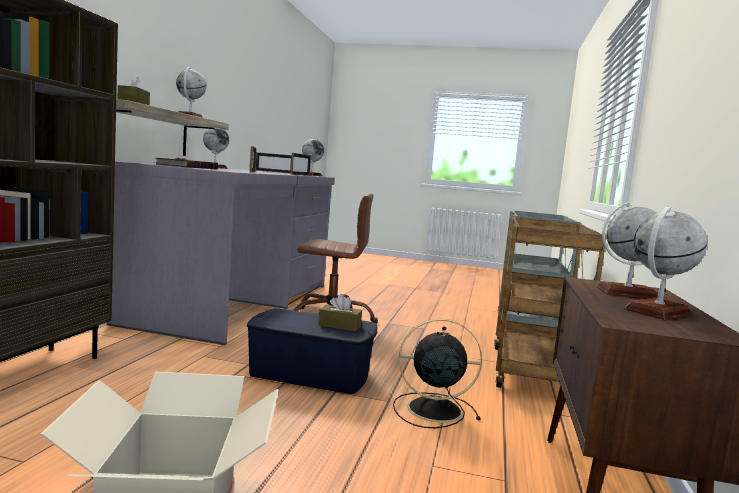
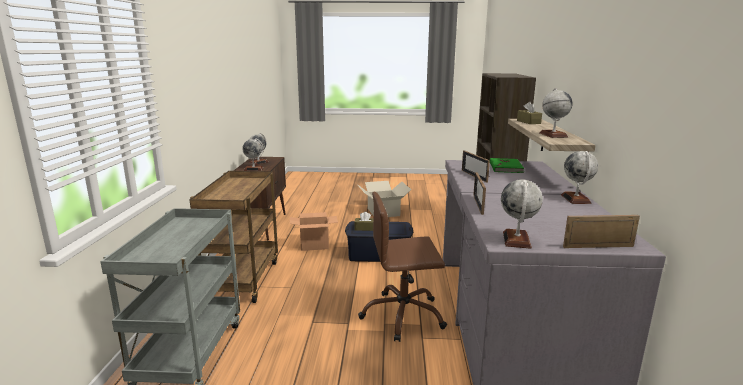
camera: 170 degrees right, 10 degrees up
(186, 166) = (506, 167): brown book -> green book
(432, 409) = (314, 245): black fan -> cardboard box

